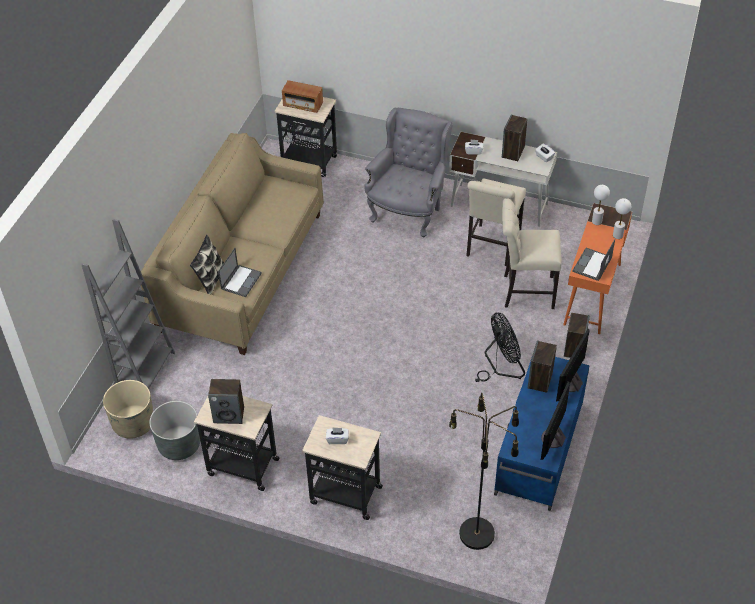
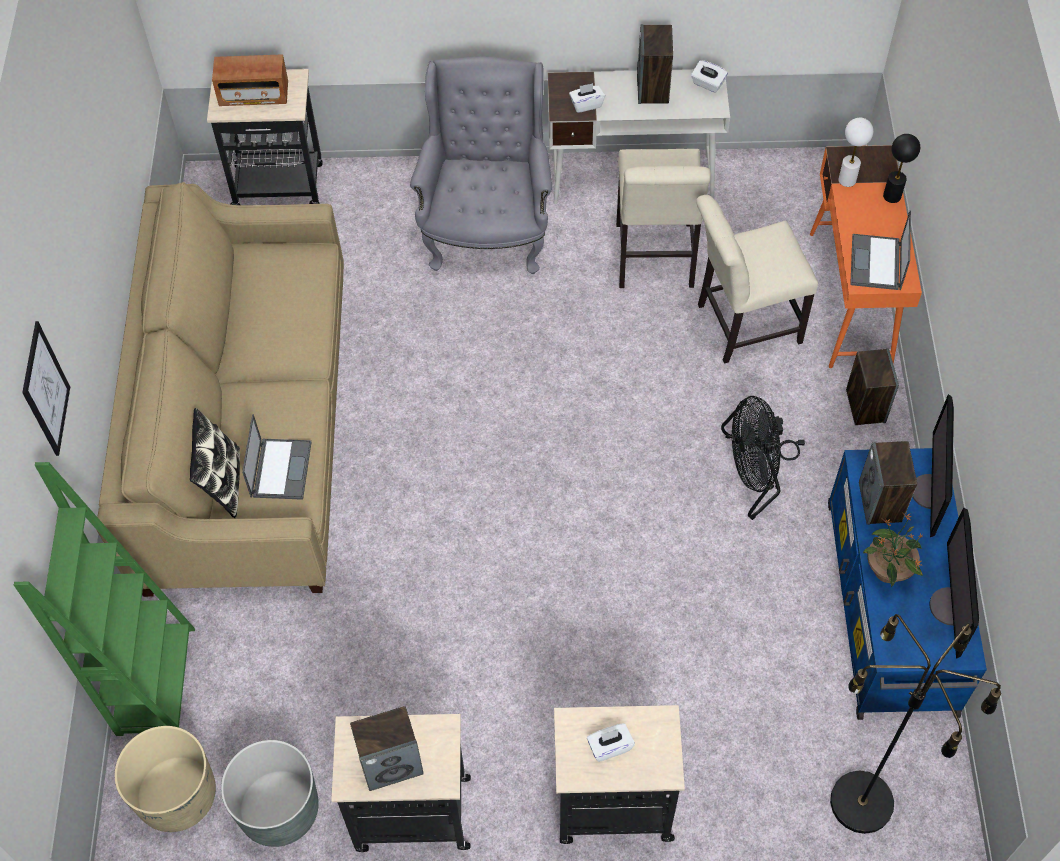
camera: 20 degrees left, 10 degrees up
(131, 192) = (45, 389): none -> picture
(145, 370) = (155, 681): grey bookcase -> green bookcase
(498, 363) = (757, 470): black fan -> black fan turned 150 degrees counterclockwise
(525, 291) = (741, 325): beige stool -> beige chair
(527, 412) = (888, 570): none -> potted plant
(618, 235) = (892, 196): white table lamp -> black table lamp

